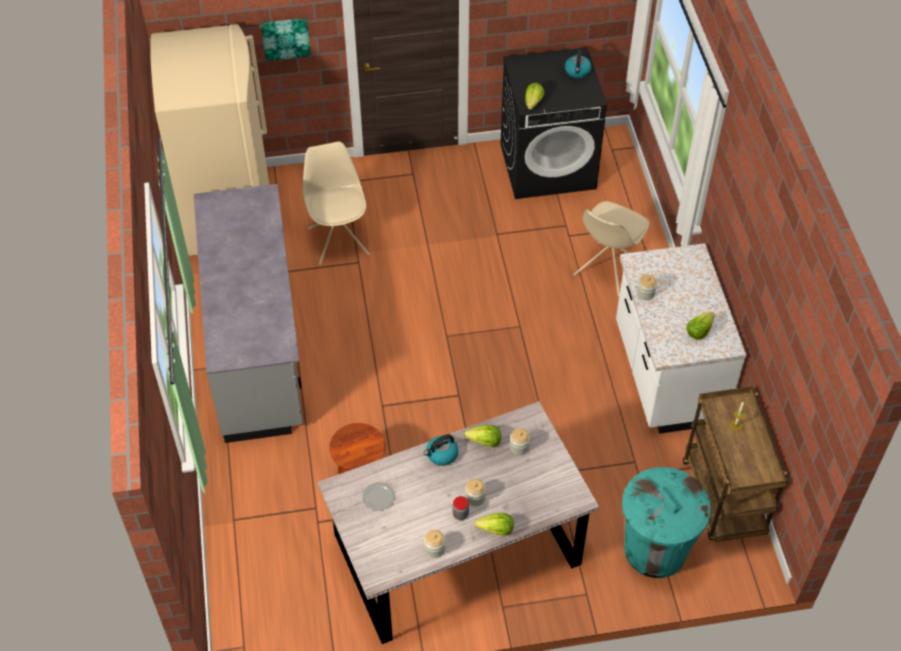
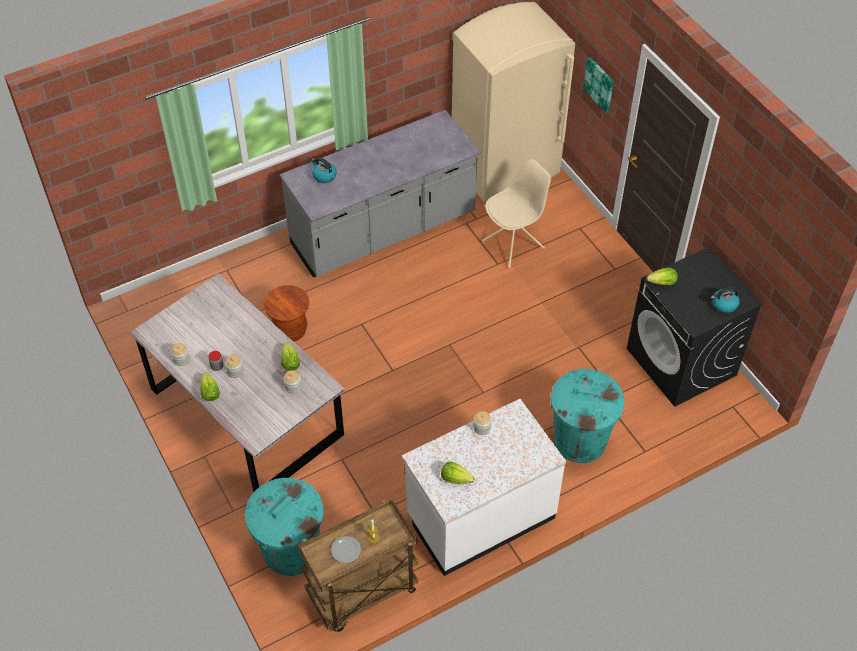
camera: 70 degrees right, 0 degrees up
(378, 497) = (216, 312): plate -> plate (346, 549)
(441, 455) = (268, 339): kettle -> kettle (324, 176)
(607, 270) = (579, 440): beige chair -> turquoise trash can

